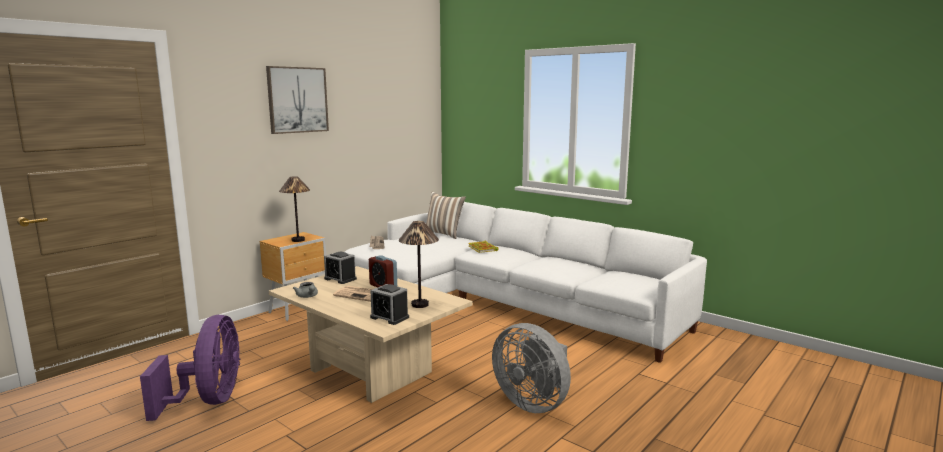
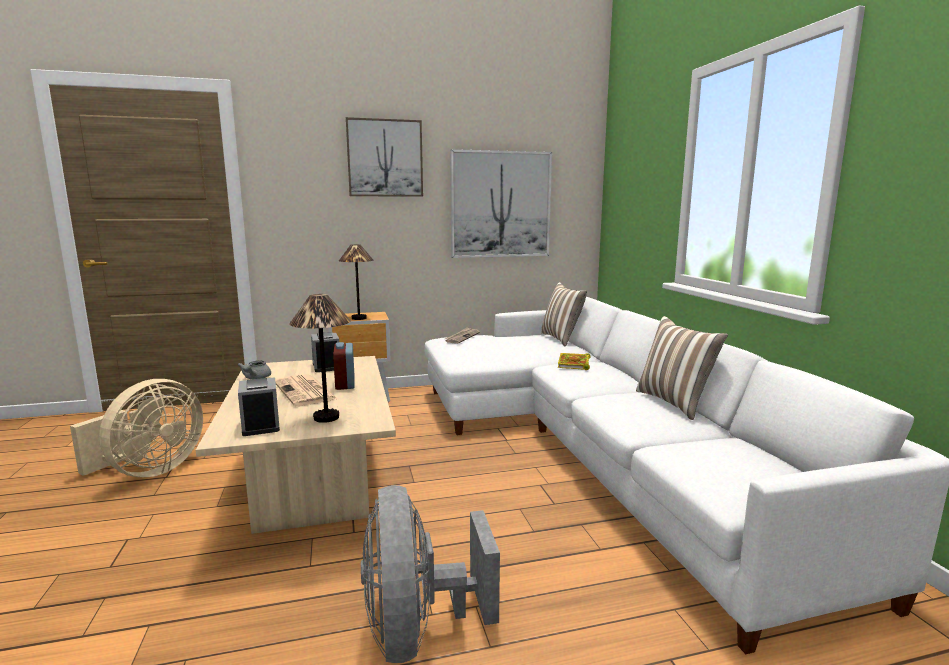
camera: 35 degrees right, 0 degrees up
(209, 401) = (149, 471): purple fan -> beige fan
(380, 134) = (500, 205): none -> picture
(566, 260) = (675, 403): none -> pillow

